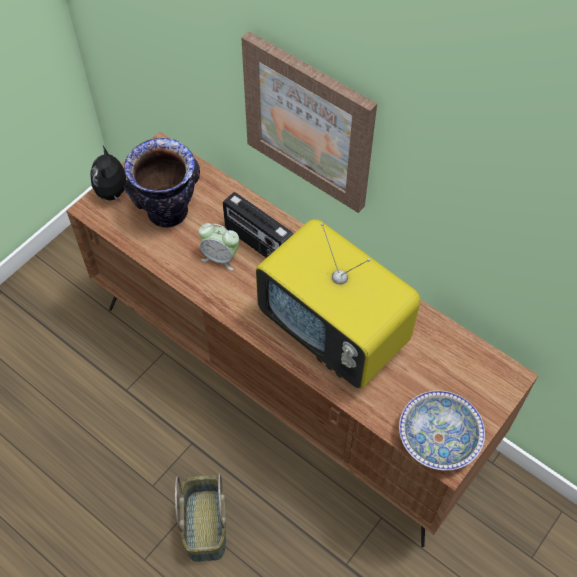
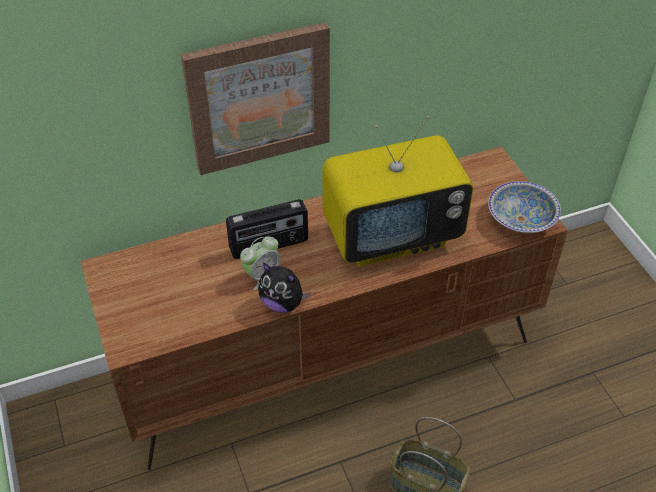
camera: 60 degrees left, 10 degrees down
(115, 192) = (122, 322): plush toy -> plush toy (283, 303)
(168, 213) = (182, 292): vase -> none

